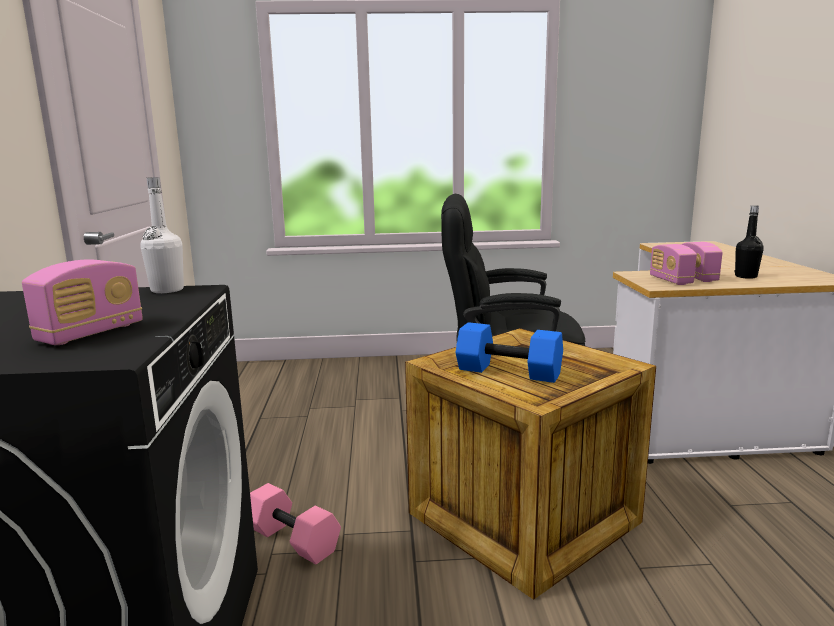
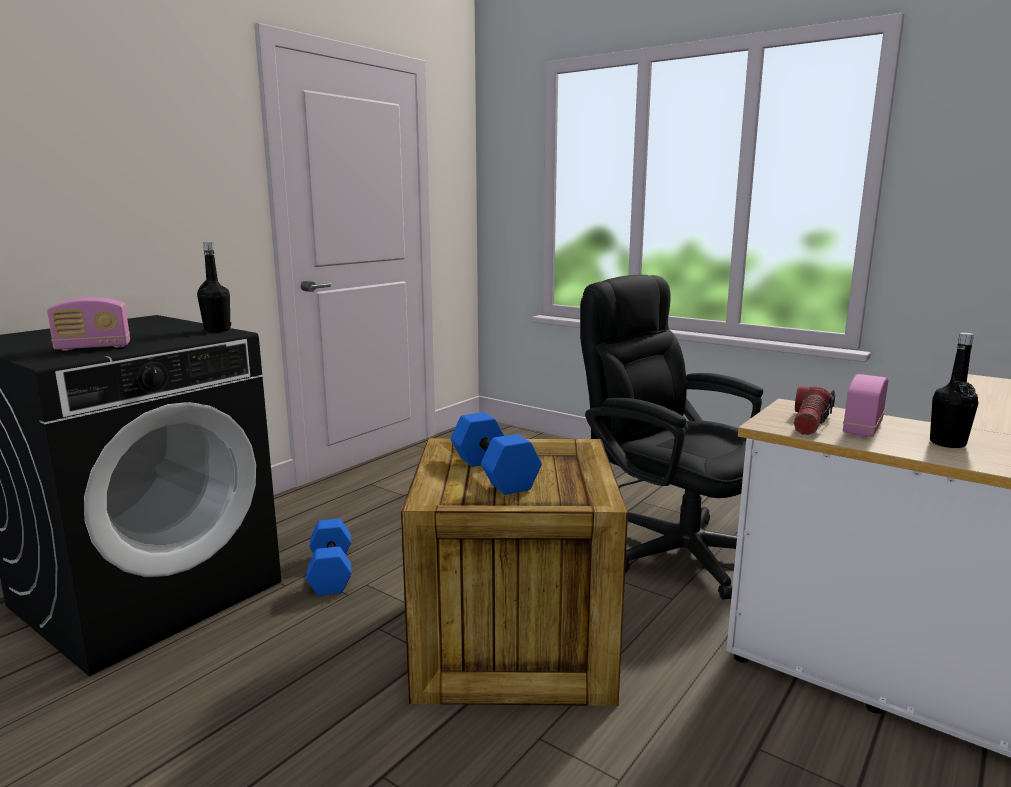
camera: 40 degrees right, 0 degrees up
(167, 290) = (217, 330): white bottle -> black bottle
(290, 540) = (329, 572): pink dumbbell -> blue dumbbell
(670, 280) = (810, 423): radio -> flashlight

